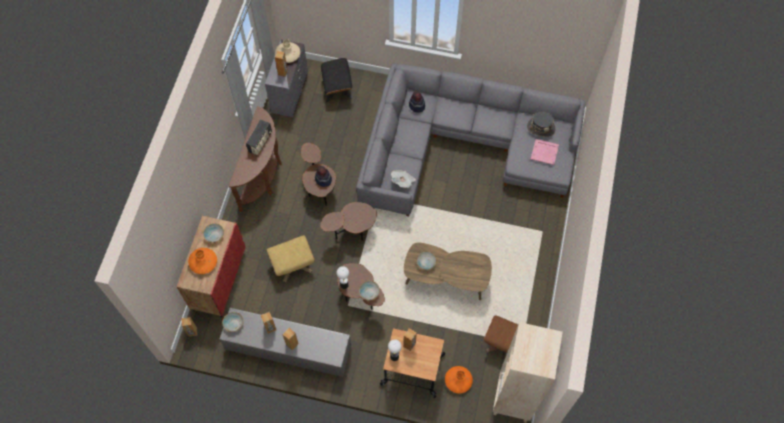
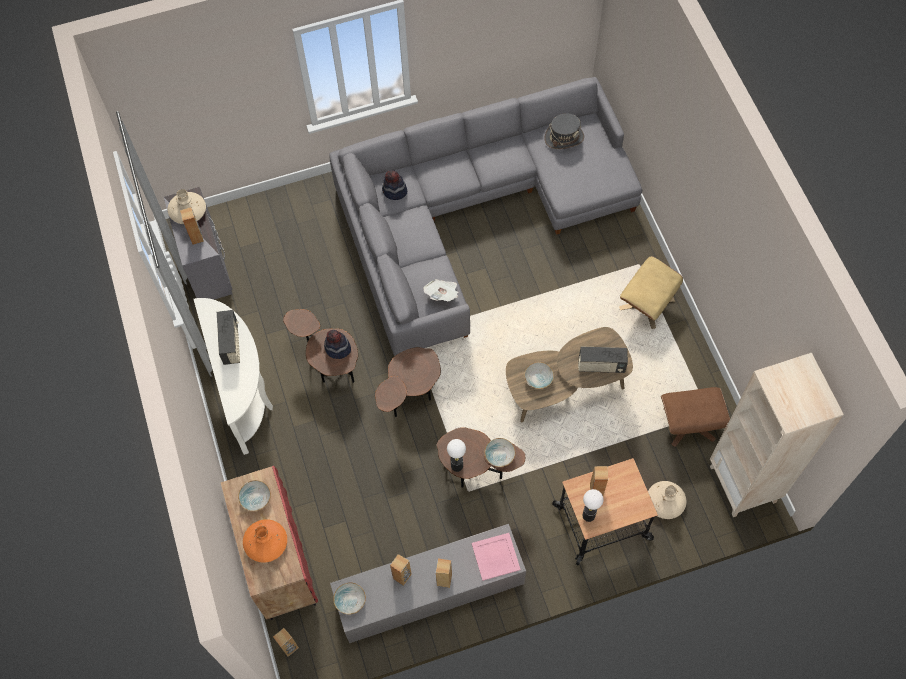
camera: 30 degrees left, 0 degrees up
(263, 176) = (245, 391): brown console table -> white console table
(292, 264) = (362, 481): beige ottoman -> beige ottoman (646, 304)
(338, 89) = (267, 226): black ottoman -> none
(458, 381) = (665, 502): orange vase -> beige vase
(467, 276) = (601, 366): none -> radio
(544, 151) = (588, 164): pink tray -> pink tray (495, 556)

